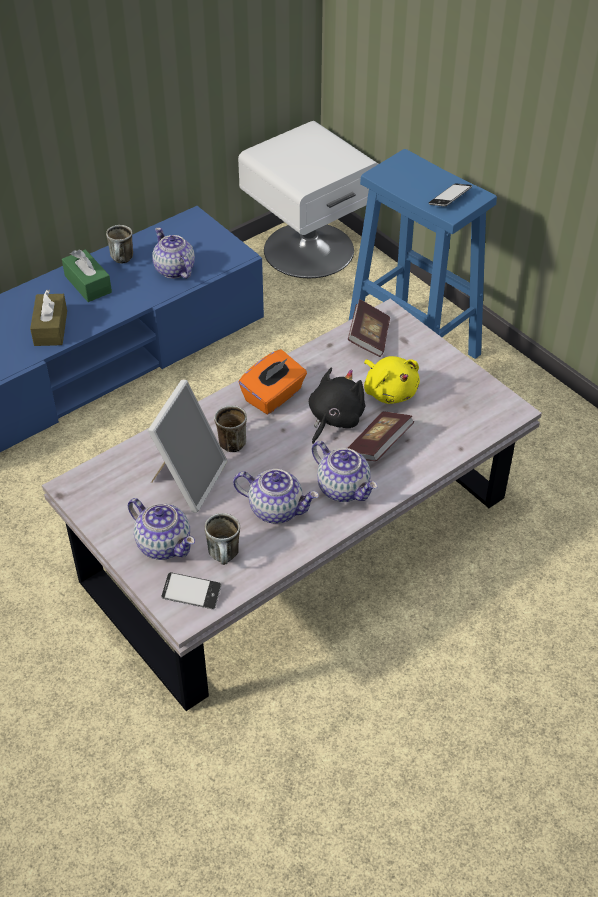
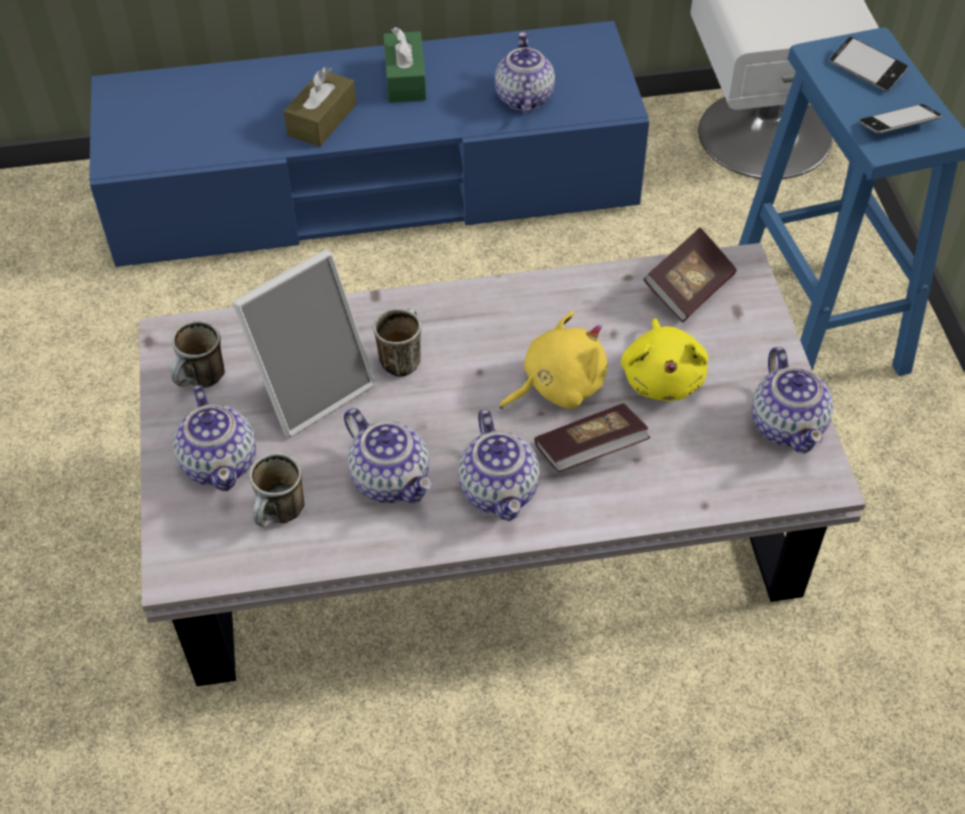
camera: 30 degrees right, 5 degrees up
(123, 261) = (468, 63): mug -> mug (202, 381)
(191, 594) = (204, 545): phone -> phone (867, 69)
(273, 396) = (500, 320): orange tissue box -> none
(334, 419) = (558, 386): black plush toy -> yellow plush toy
(474, 389) = (787, 424): none -> teapot

